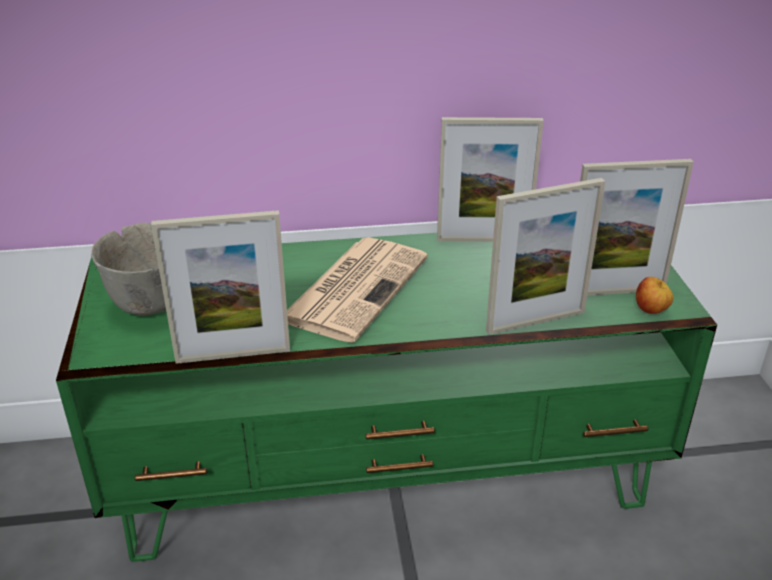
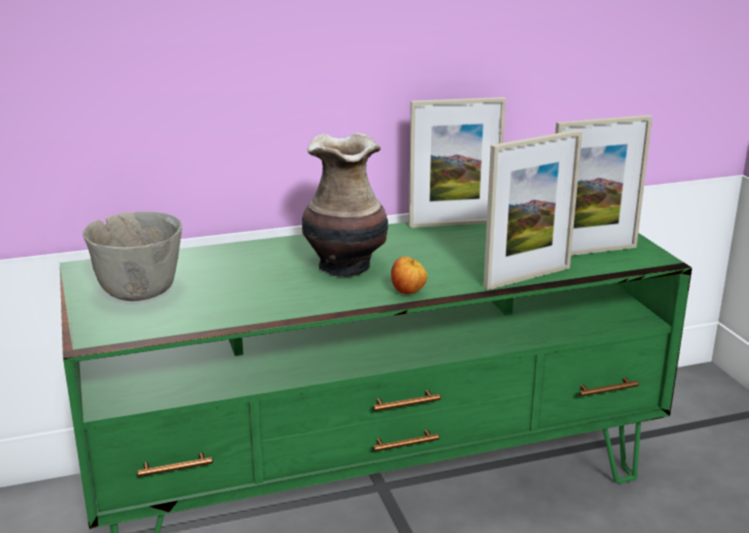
camera: 10 degrees left, 10 degrees down
(233, 355) = (242, 324): picture frame -> none
(355, 287) = (344, 266): newspaper -> vase
(651, 311) = (629, 262): apple -> apple (408, 292)

